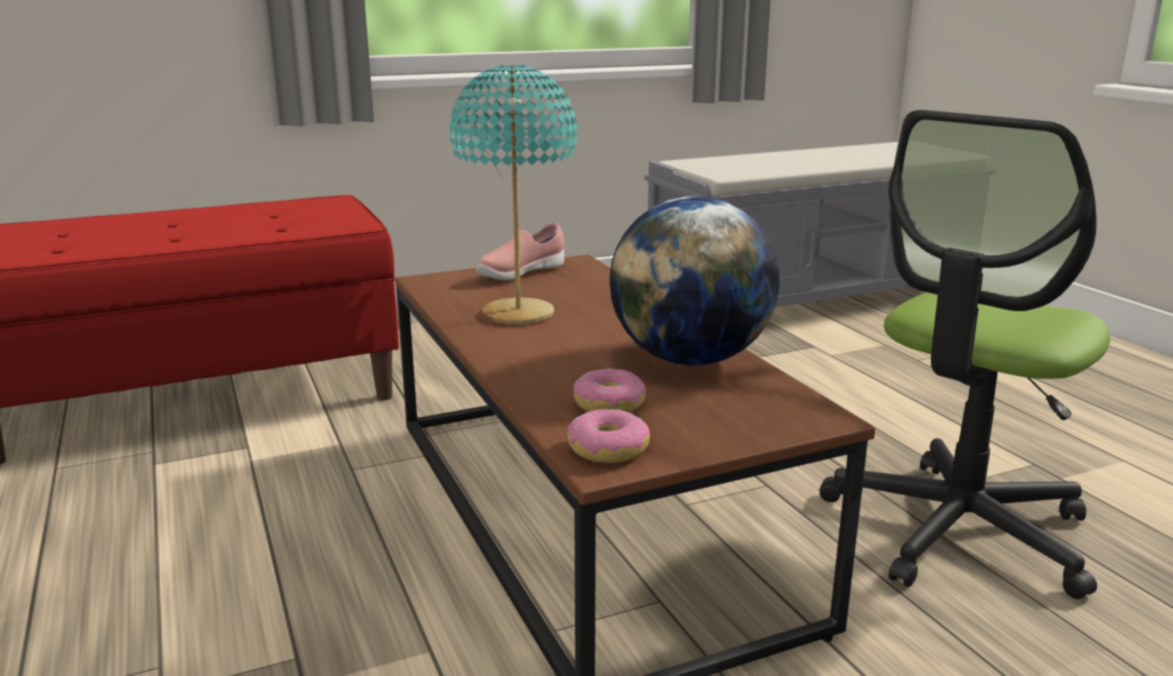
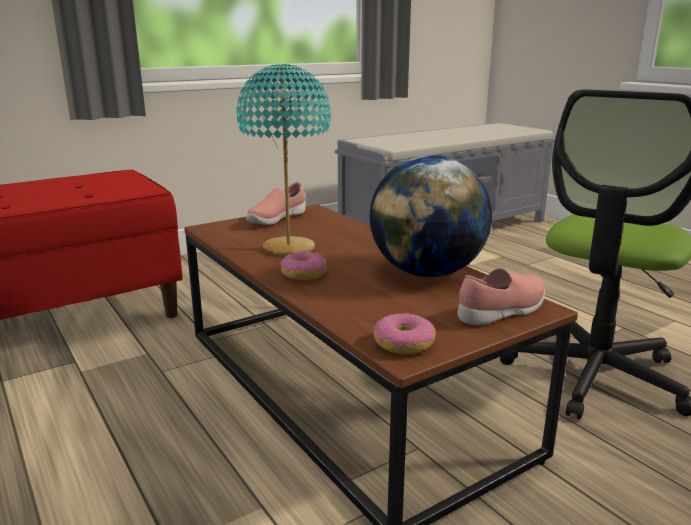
camera: 10 degrees left, 0 degrees up
(609, 405) = (387, 310): donut -> donut (304, 274)
(766, 419) = (502, 312): none -> pink shoe

